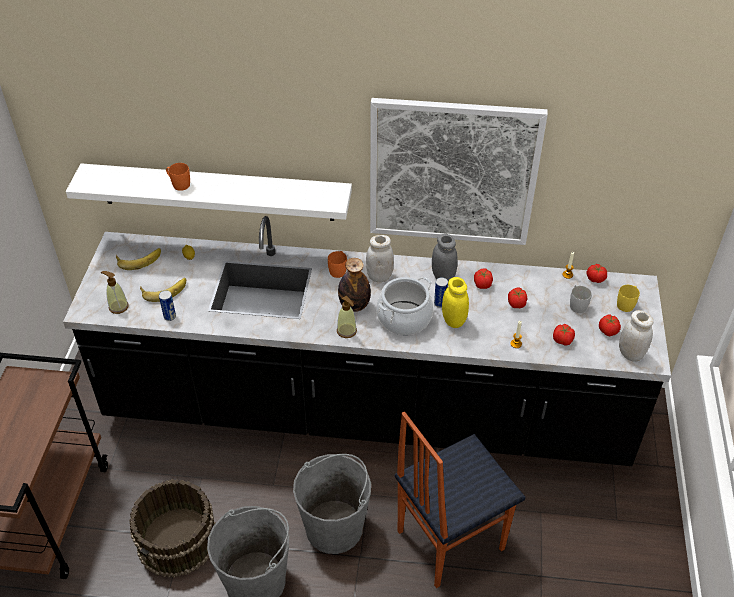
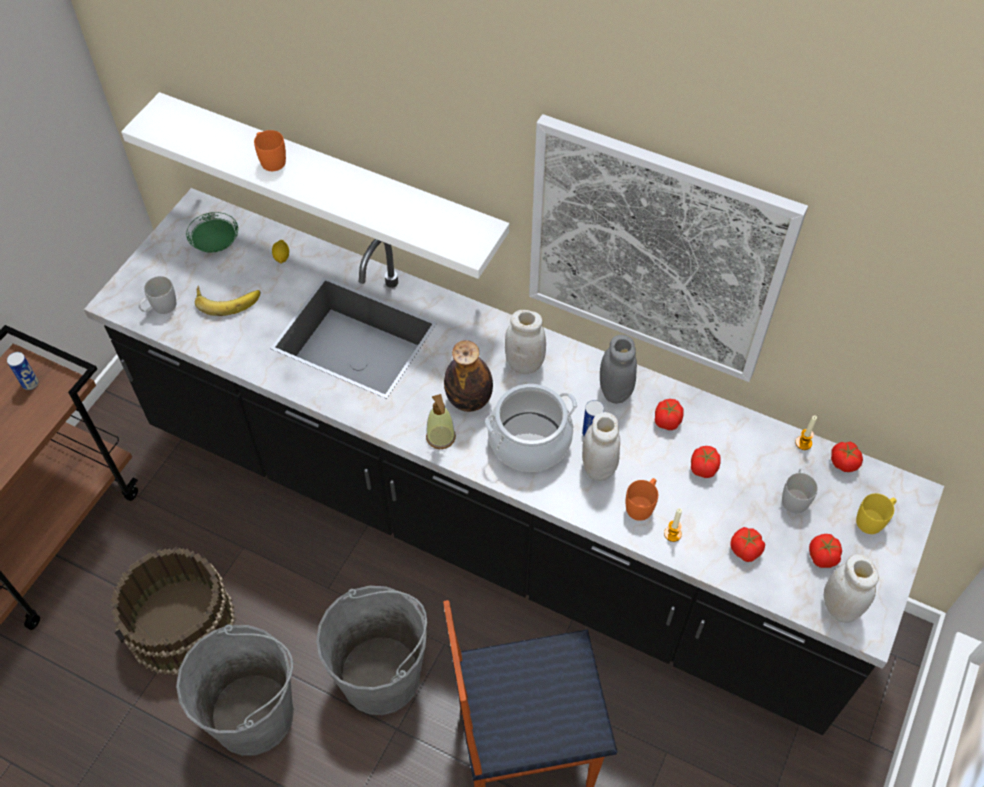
camera: 20 degrees right, 10 degrees up
(118, 307) = (160, 308): soap dispenser -> white mug
(139, 259) = (216, 242): banana -> green plate
(170, 317) = (218, 343): can -> can (30, 383)
(338, 269) = (472, 336): orange mug -> orange mug (642, 504)
(453, 321) = (598, 467): yellow jar -> white jar

